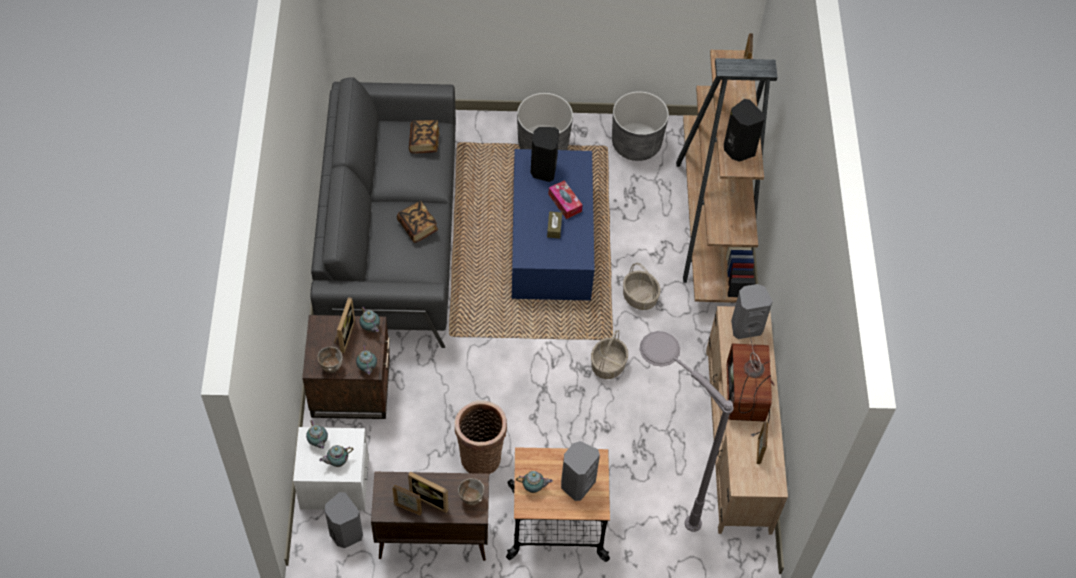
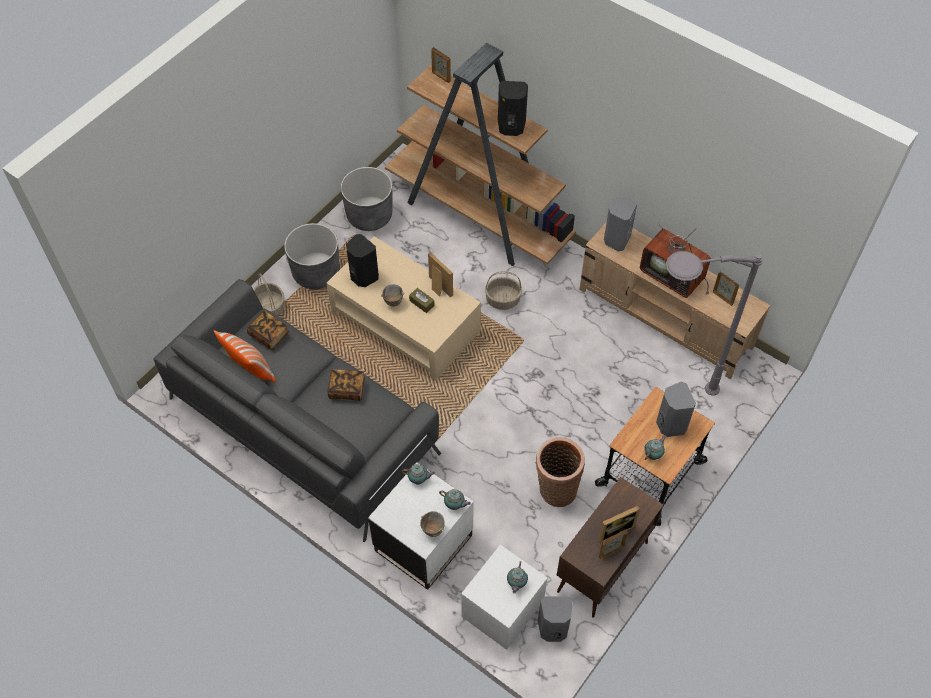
camera: 50 degrees left, 0 degrees up
(318, 442) = (487, 587): teapot -> none
(343, 335) = (409, 504): picture frame -> picture frame (437, 288)
(351, 387) = (422, 542): brown side table -> white side table
(382, 152) = (250, 369): none -> pillow
(471, 498) = (633, 502): bowl -> bowl (392, 303)
(550, 240) = (405, 322): blue coffee table -> beige coffee table
(565, 203) = (405, 282): tissue box -> none
(608, 364) = (543, 356): basket -> basket (269, 307)

